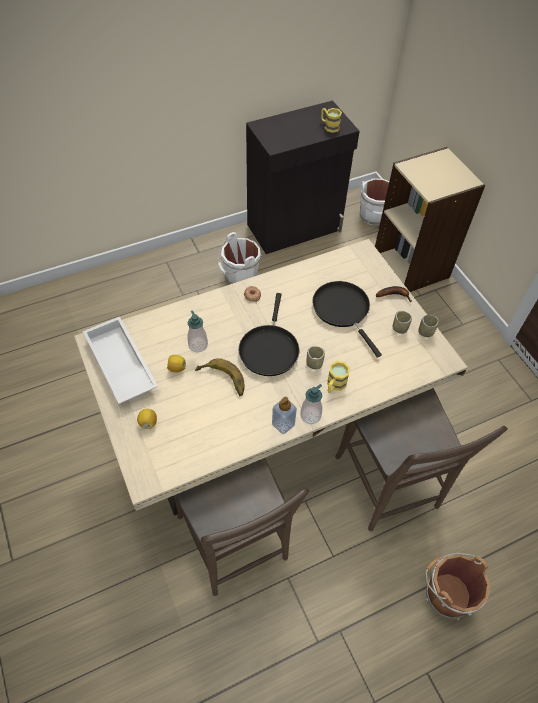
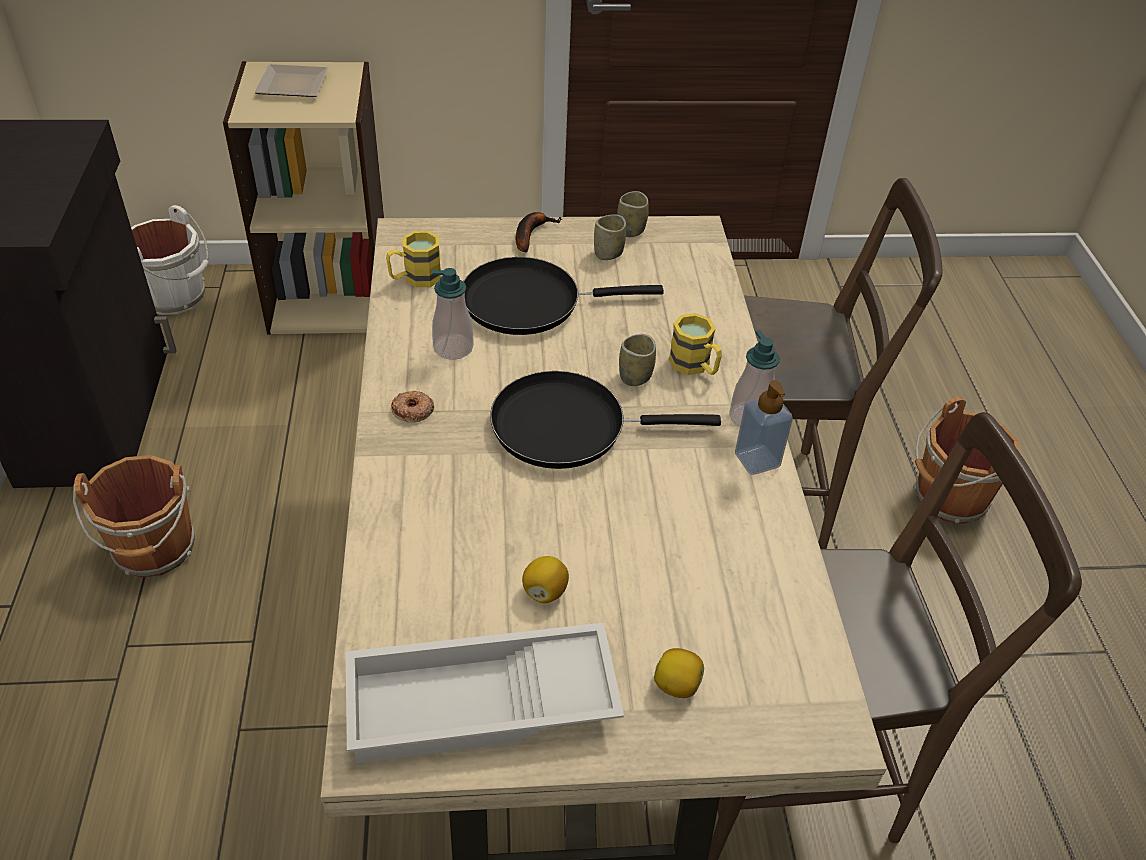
camera: 70 degrees left, 10 degrees down
(198, 345) = (498, 536): soap dispenser -> soap dispenser (453, 348)
(221, 381) = (617, 523): banana -> none
(240, 277) = (154, 550): white bucket -> brown bucket
(269, 349) = (568, 426): black frying pan -> black frying pan turned 150 degrees clockwise
(329, 126) = (52, 147): yellow mug -> yellow mug (415, 278)
(442, 170) = (295, 84): none -> plate

